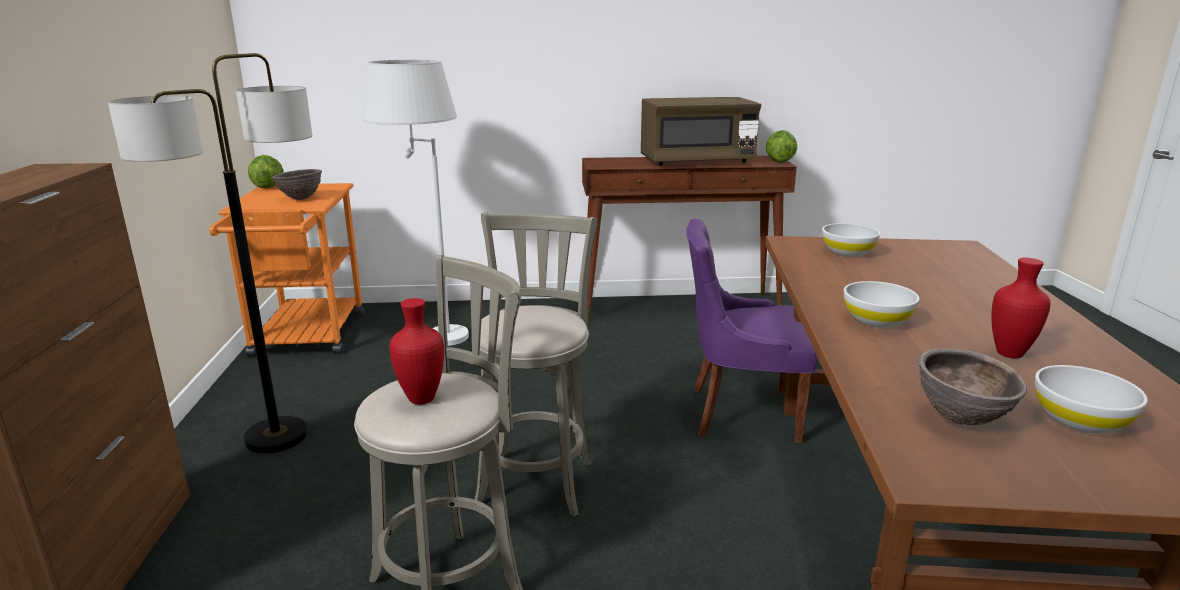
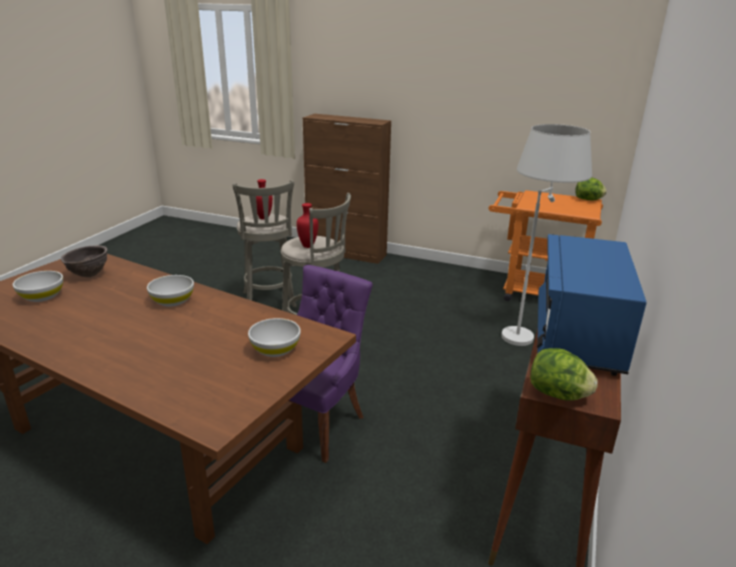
camera: 115 degrees right, 5 degrees up
(276, 437) = (412, 279): floor lamp -> none
(300, 199) = (547, 204): brown bowl -> none
(697, 161) = (577, 335): brown microwave -> blue microwave
(1009, 353) = (90, 315): red vase -> red vase (308, 246)

